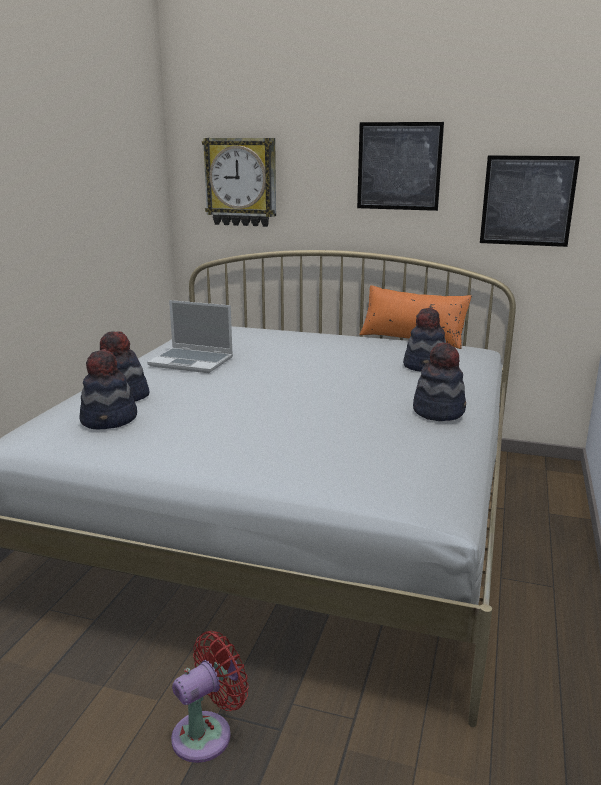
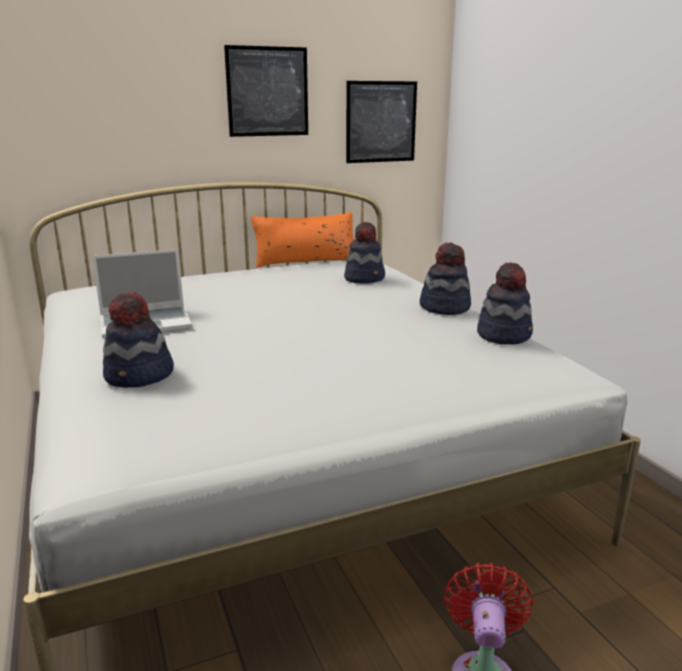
camera: 40 degrees left, 0 degrees up
(110, 420) = (179, 401): hat -> hat (504, 335)
(241, 182) = (87, 113): wall clock -> none

